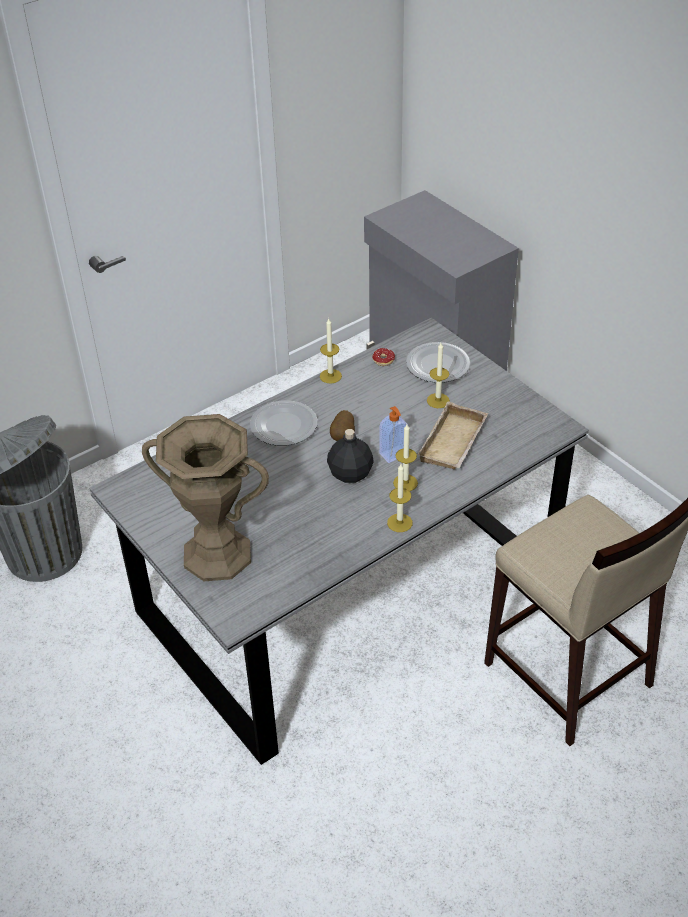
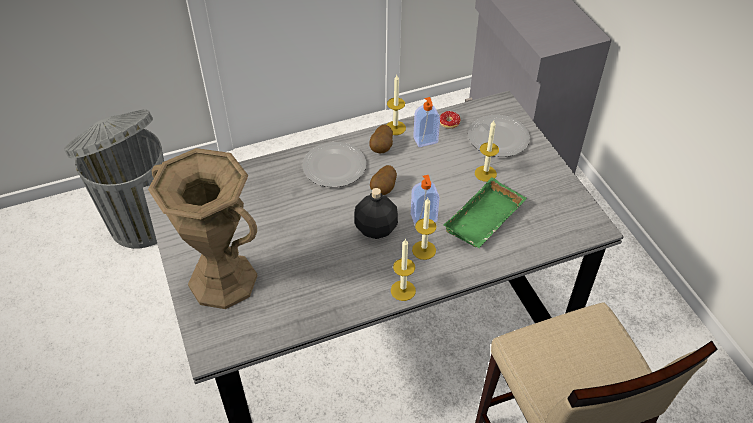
camera: 15 degrees right, 5 degrees up
(325, 398) = (382, 148): none -> potato
(366, 382) = (426, 141): none -> soap dispenser
(454, 443) = (485, 220): beige tray -> green tray

